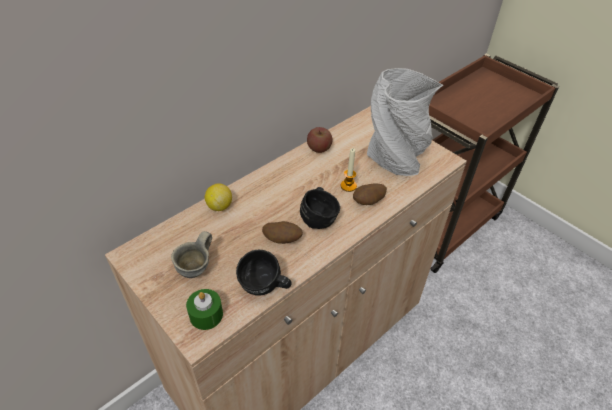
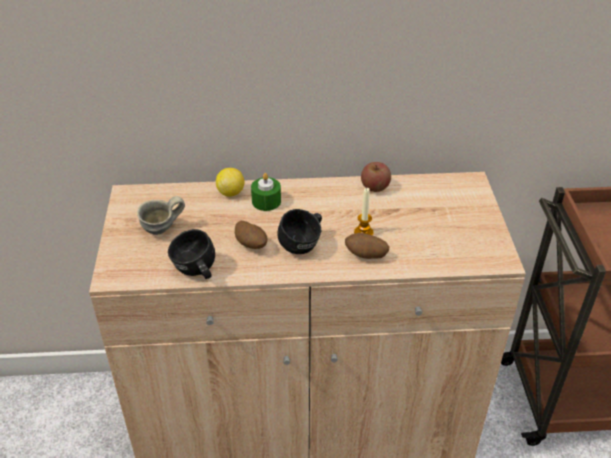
camera: 40 degrees right, 5 degrees down
(206, 315) = (133, 265): green candle -> green candle (266, 201)
(395, 160) = (442, 233): grey vase -> none

